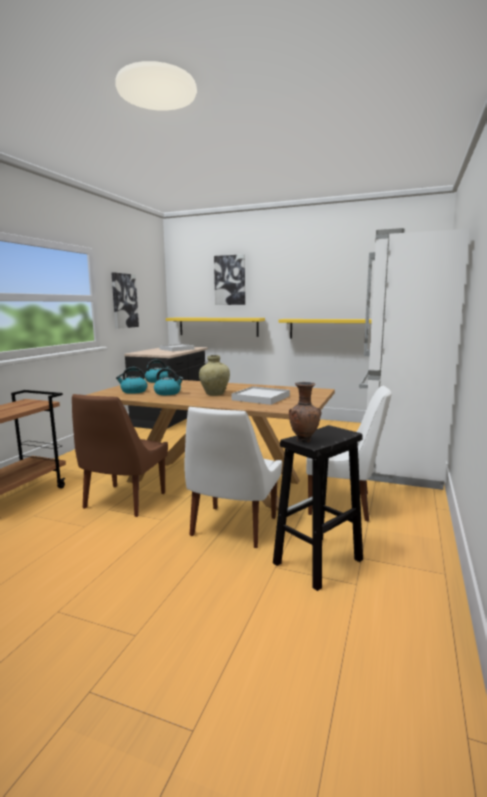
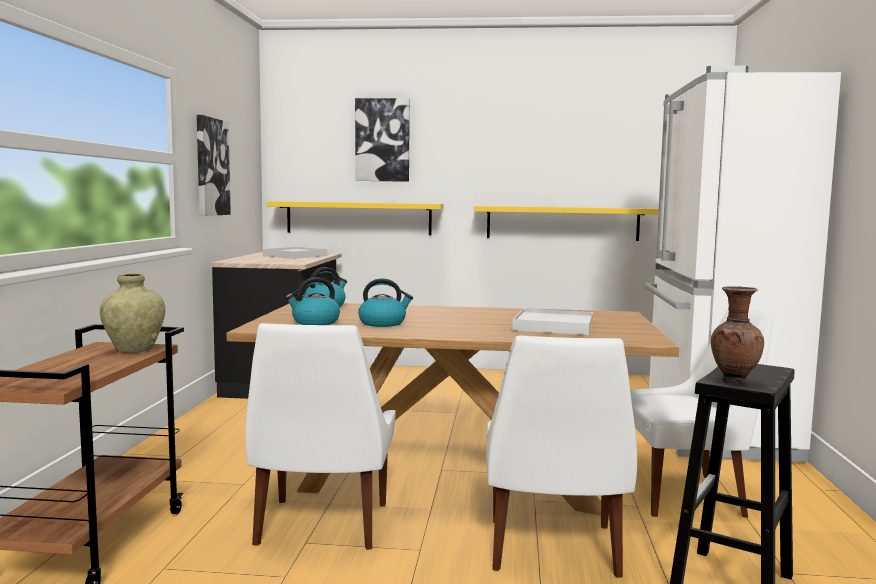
camera: 15 degrees left, 5 degrees down
(123, 502) = (321, 527): brown chair -> white chair
(214, 394) = (466, 322): beige vase -> beige vase (134, 349)

